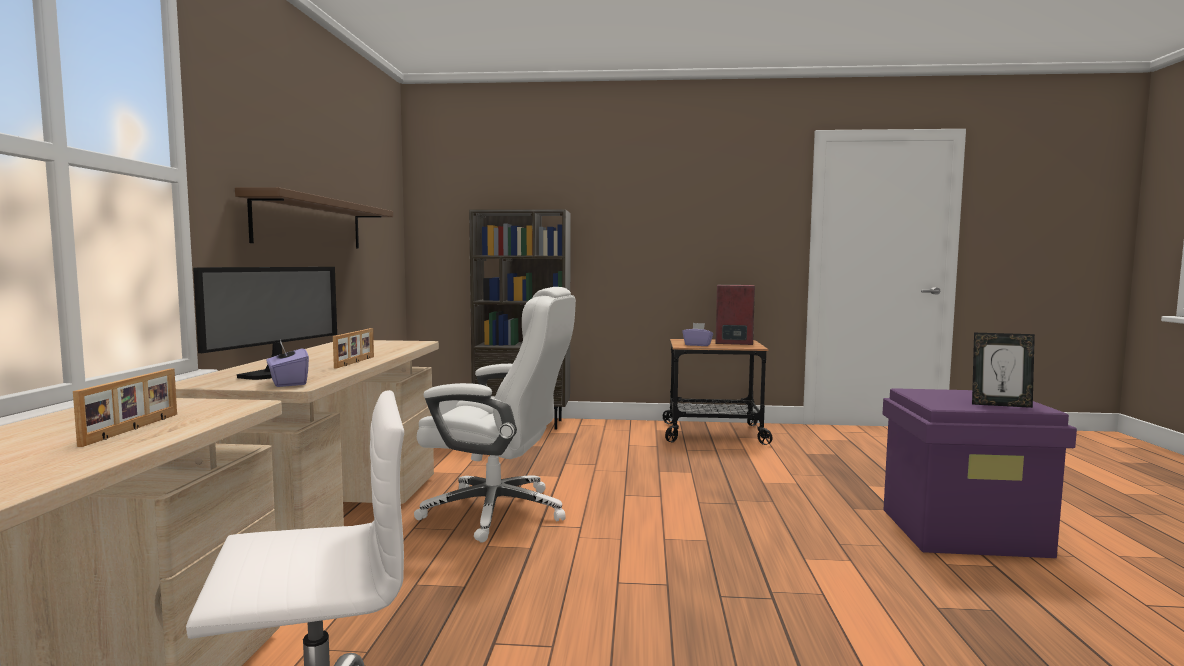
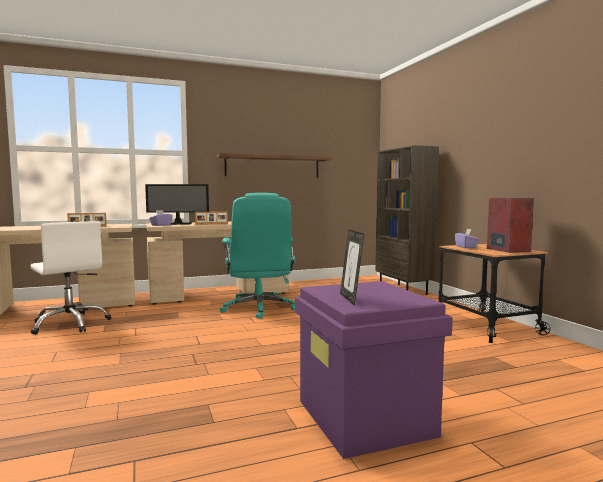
camera: 65 degrees right, 0 degrees up
(498, 511) = (258, 309): white office chair -> turquoise office chair

